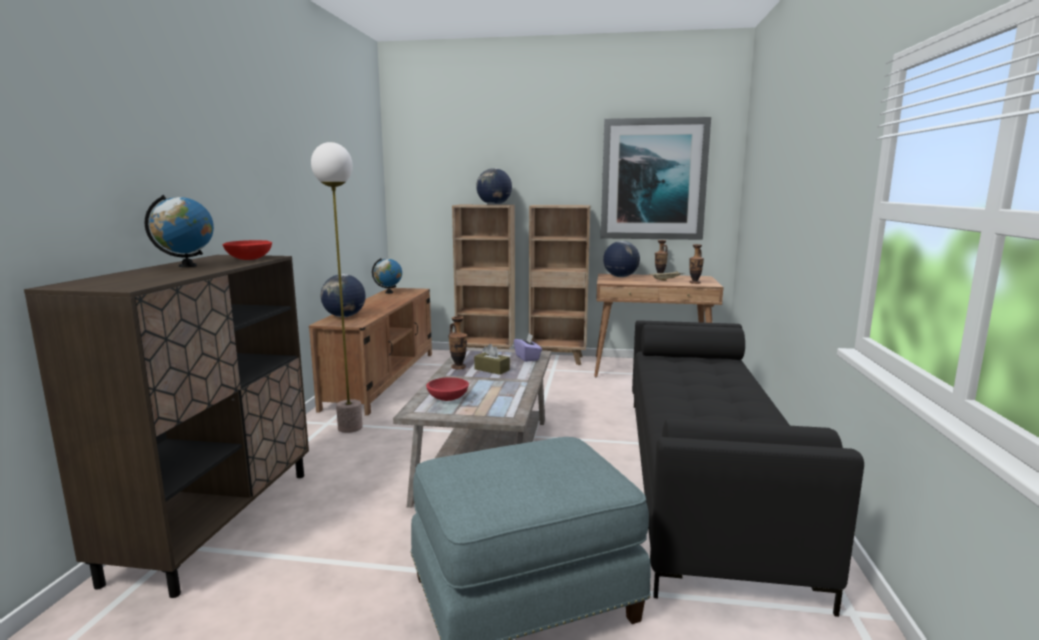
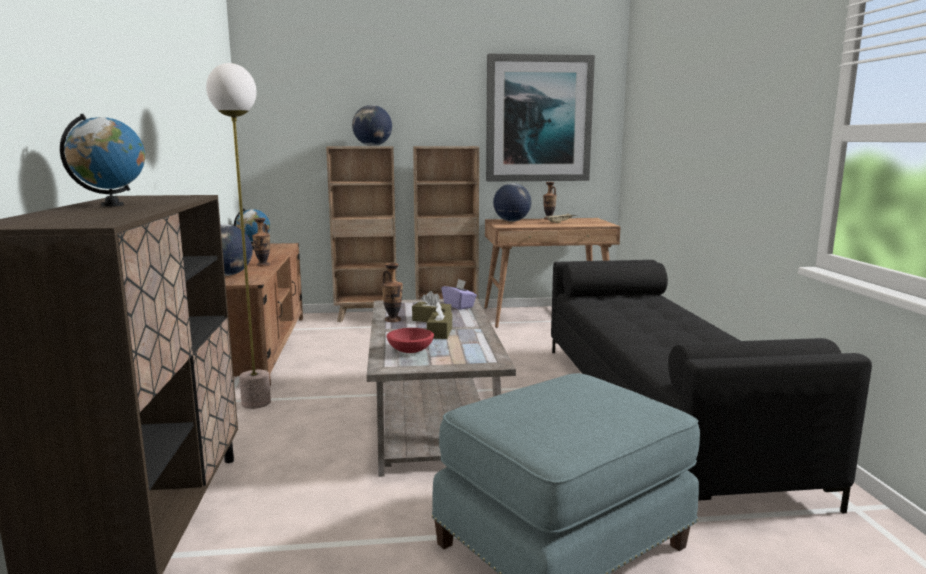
camera: 15 degrees left, 0 degrees up
(248, 259) = (172, 198): red bowl -> none
(487, 383) = (439, 333): none -> brown tissue box
(695, 283) = (590, 223): vase -> vase (263, 265)

